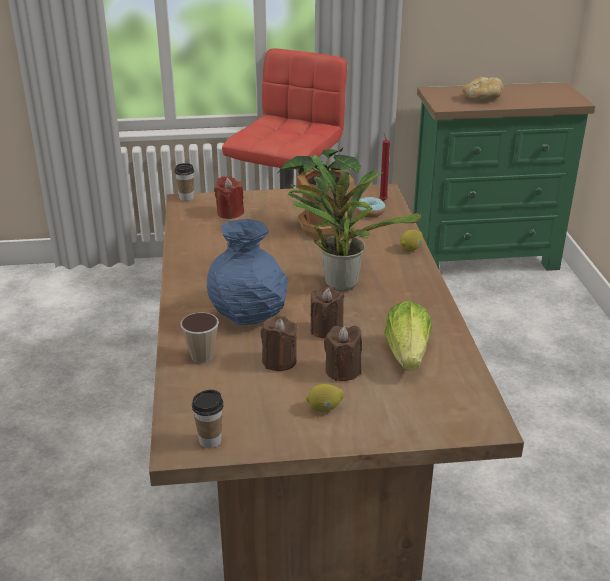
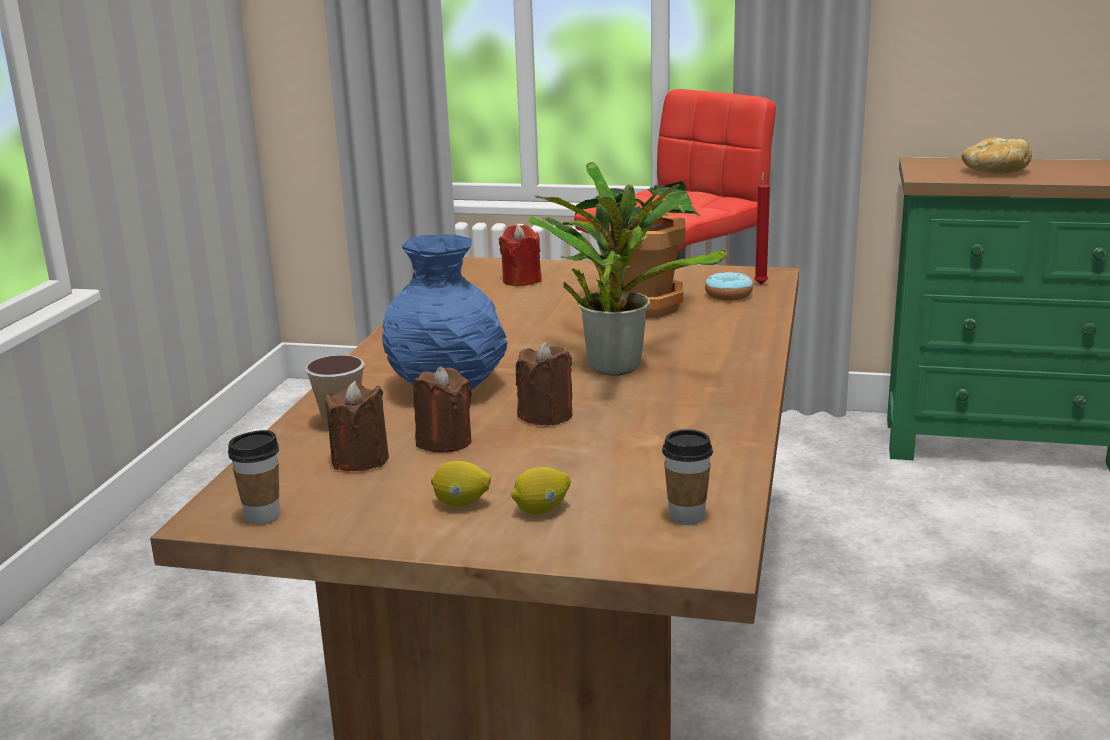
camera: 20 degrees right, 10 degrees down
(186, 198) = (476, 261): cup -> cup (686, 517)
(343, 371) = (528, 464): brown candle -> brown candle (360, 460)
(407, 354) = (647, 458): lettuce -> none
(411, 249) = (759, 339): lemon -> lemon (541, 510)

